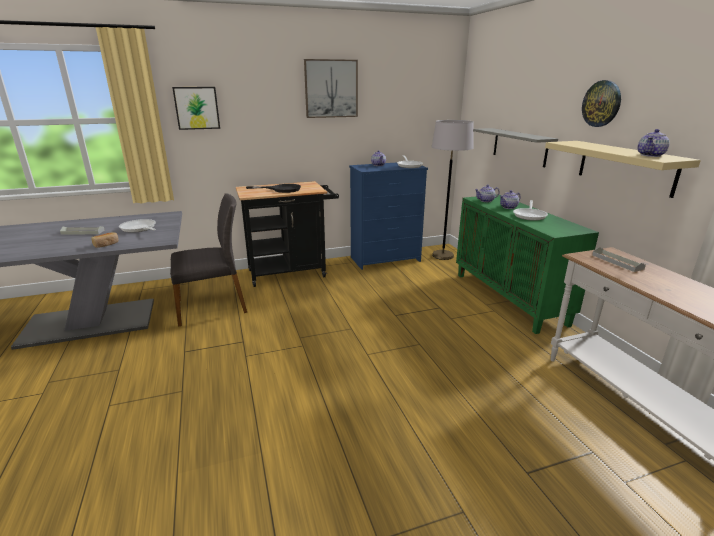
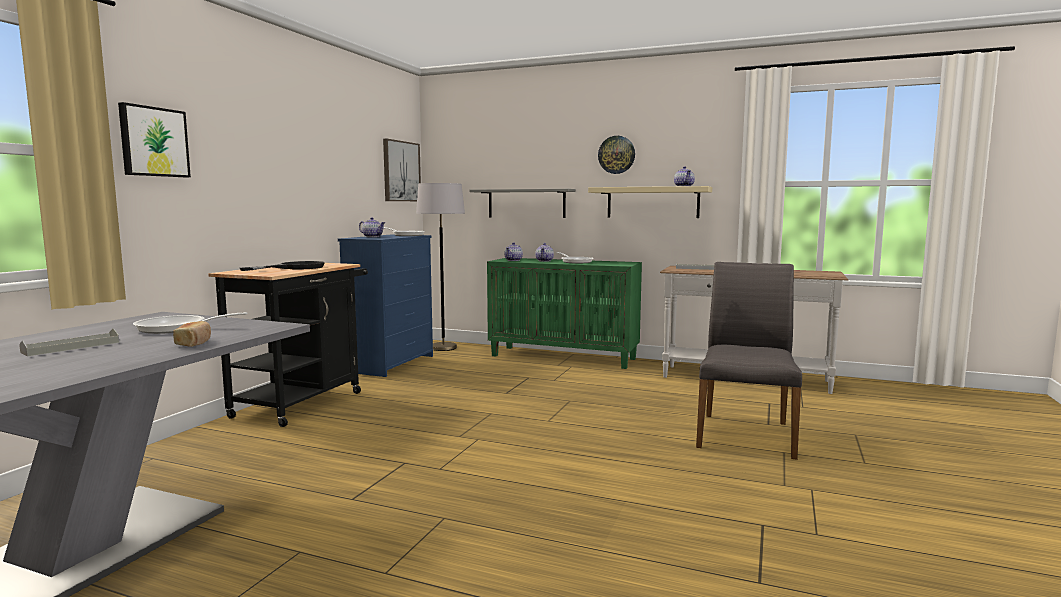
camera: 50 degrees left, 15 degrees down
(212, 306) = (271, 458): grey chair -> grey chair (745, 434)
(331, 89) = (313, 136): picture -> picture (401, 171)

